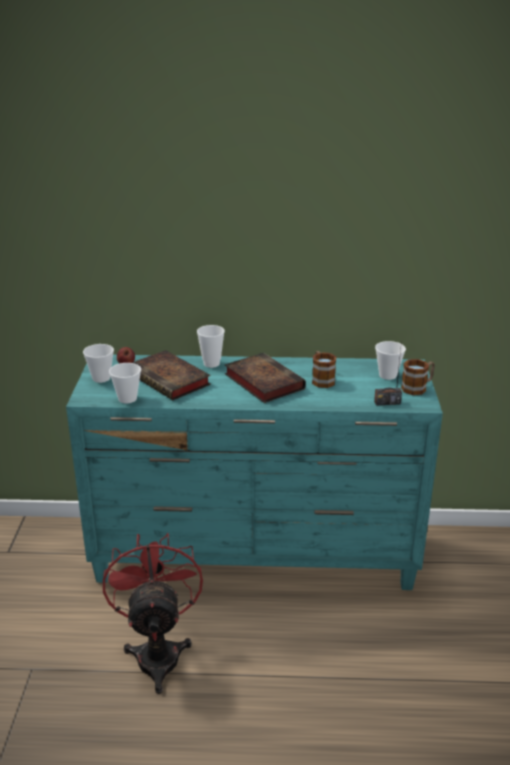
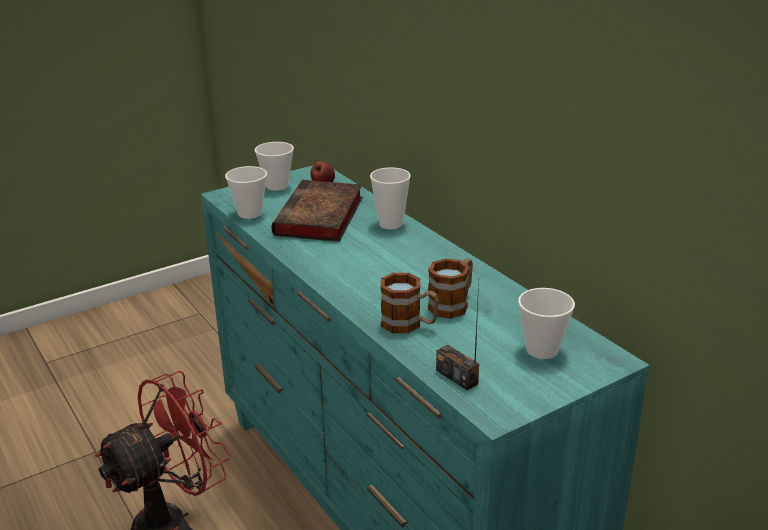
camera: 55 degrees right, 0 degrees up
(262, 381) = (390, 267): book -> none
(418, 387) = (542, 389): mug -> mug (409, 324)

